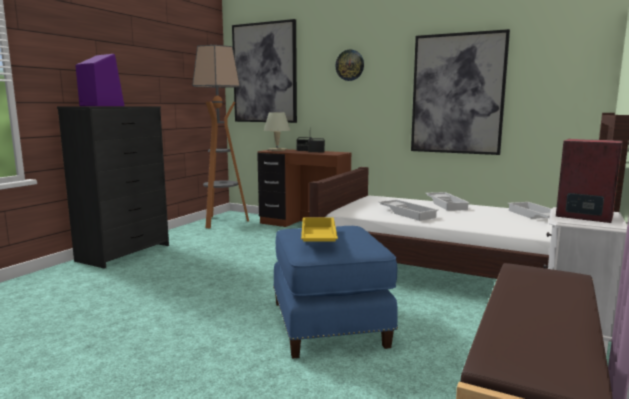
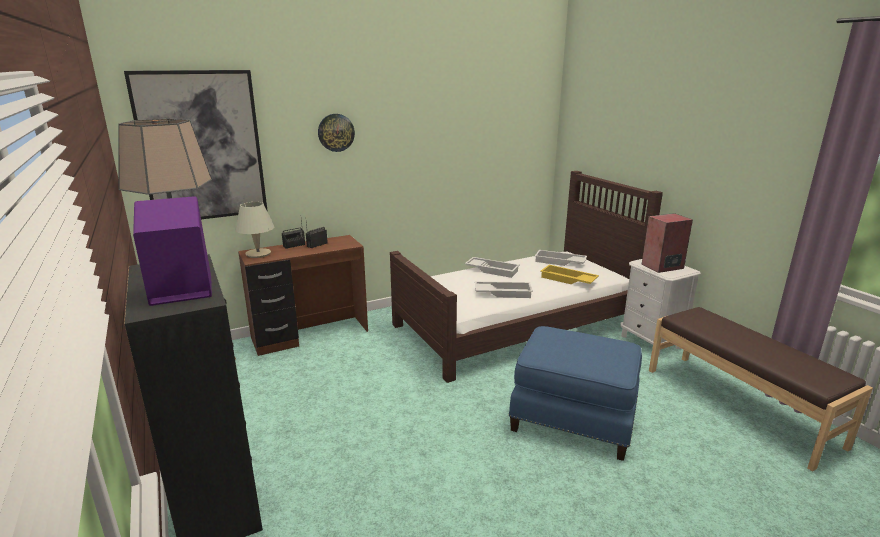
camera: 55 degrees left, 10 degrees up
(317, 237) = (584, 354): yellow tray -> yellow tray (567, 279)
(457, 94) = (451, 158): picture -> none

